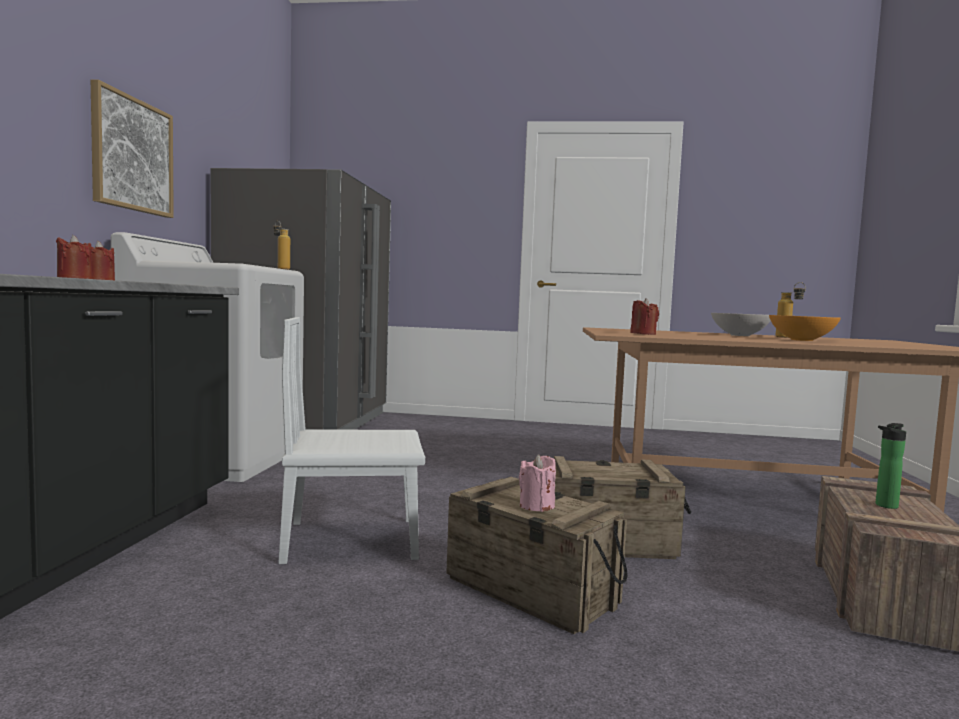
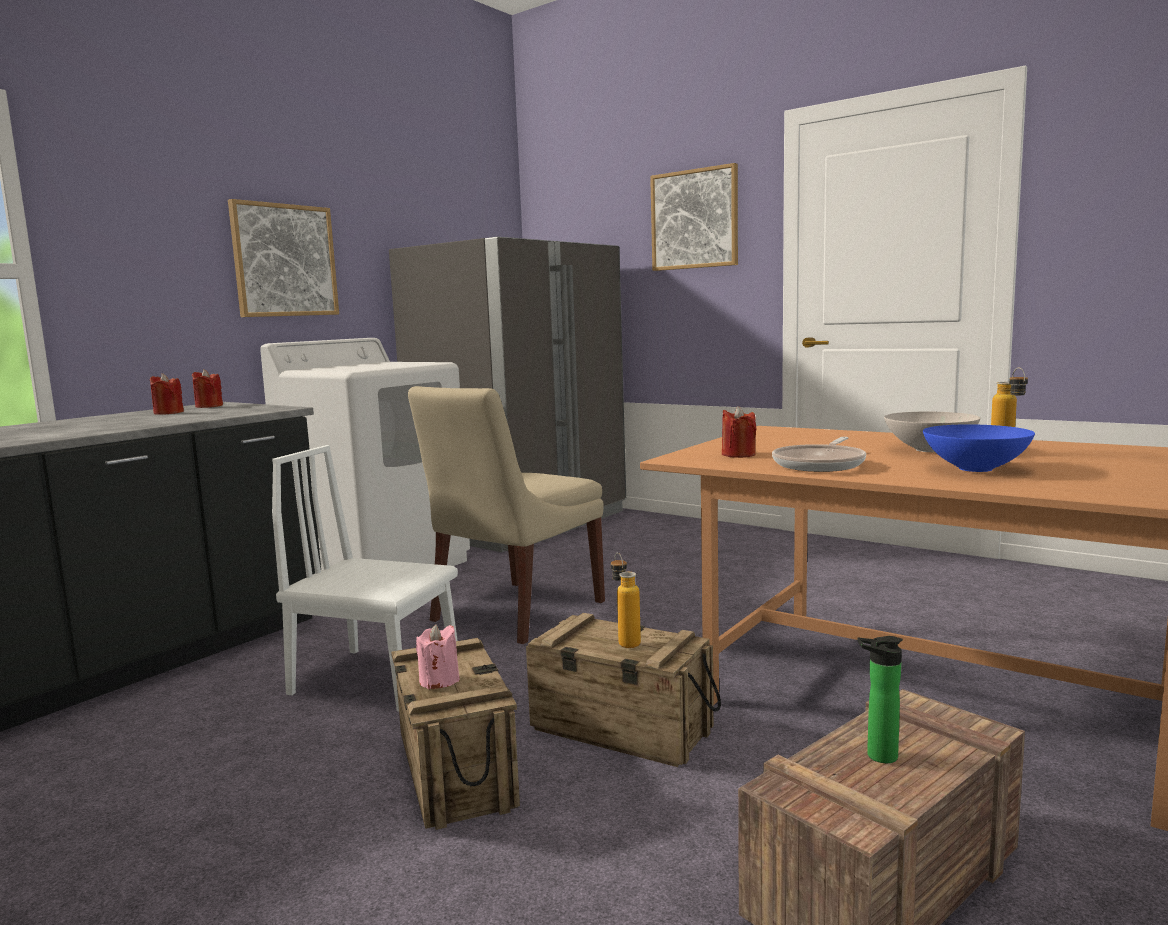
camera: 30 degrees right, 5 degrees up
(280, 269) = (429, 363): bottle -> bottle (625, 641)
(401, 482) = (514, 613): none -> beige chair
(453, 188) = (694, 219): none -> picture
(714, 337) = (821, 464): none -> frying pan
(800, 340) = (973, 468): orange bowl -> blue bowl

